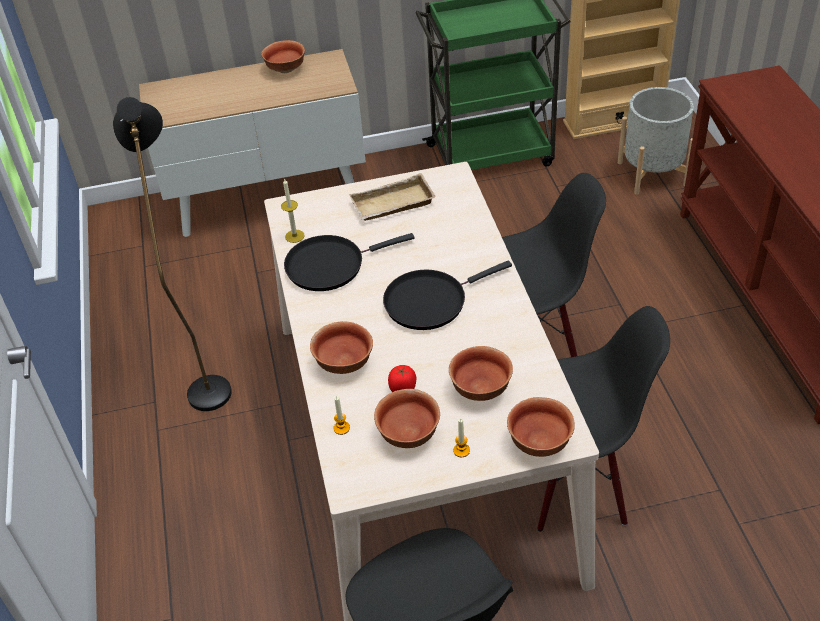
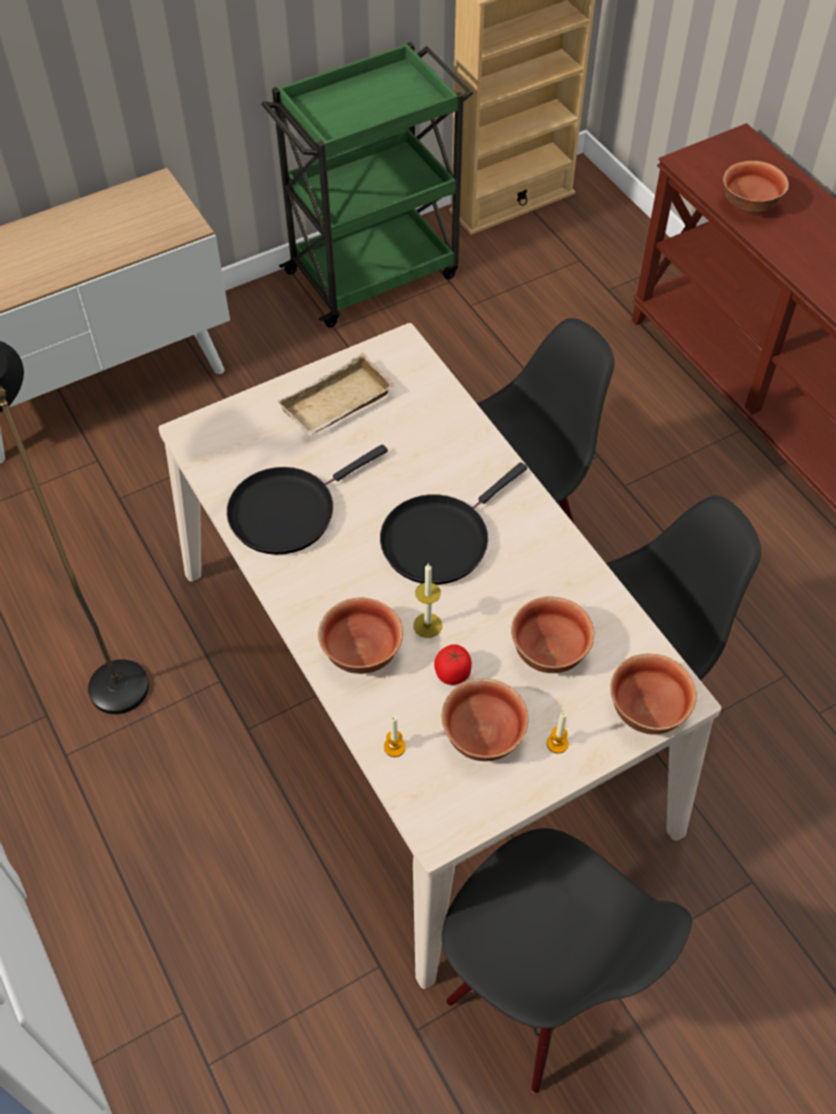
camera: 20 degrees left, 10 degrees up
(285, 69) = (98, 211): bowl -> bowl (749, 205)
(294, 236) = (222, 475): candle -> candle (427, 625)
(652, 173) = (581, 269): grey planter -> none

